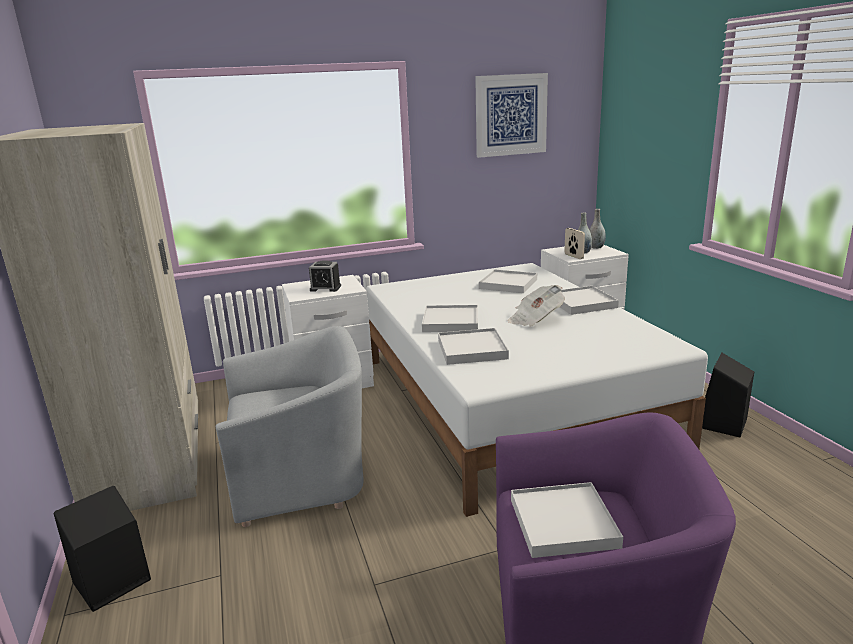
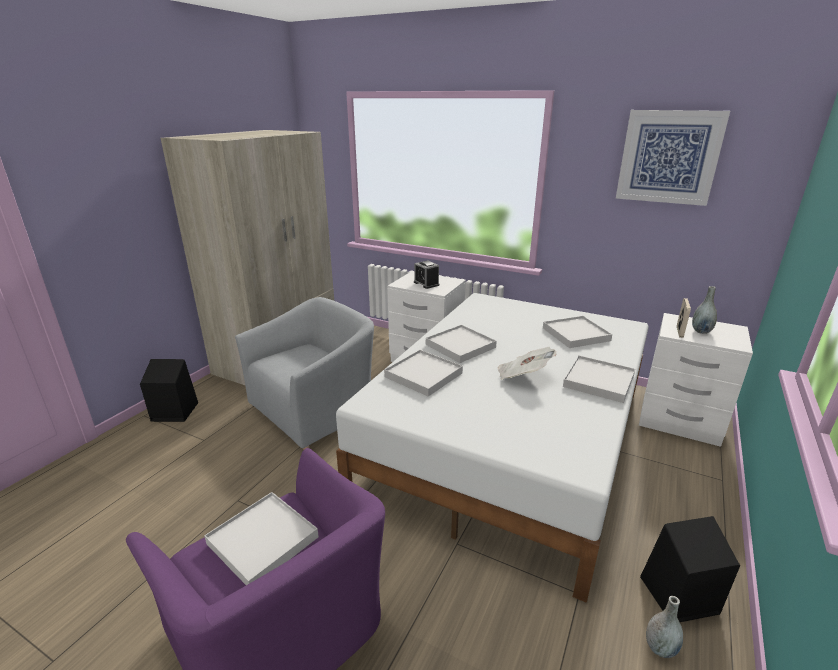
camera: 45 degrees right, 5 degrees up
(301, 475) = (315, 409): grey armchair -> grey armchair turned 75 degrees counterclockwise
(596, 247) = (730, 332): grey vase -> grey vase (660, 648)

